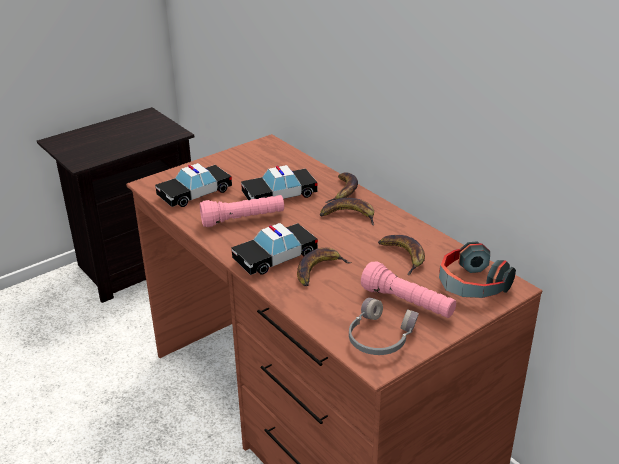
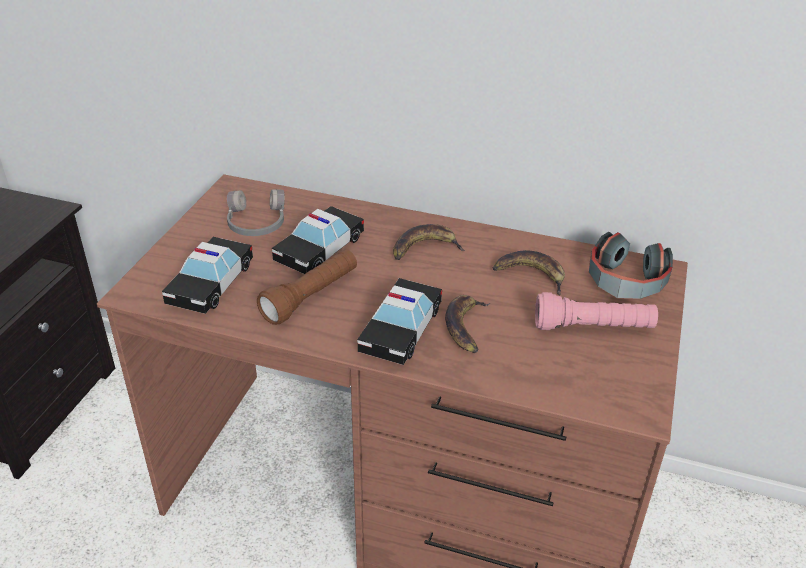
camera: 35 degrees left, 5 degrees up
(243, 219) = (311, 297): pink flashlight -> brown flashlight
(343, 191) = (387, 220): banana -> none
(379, 337) = (610, 379): grey headphones -> grey headphones (256, 223)

